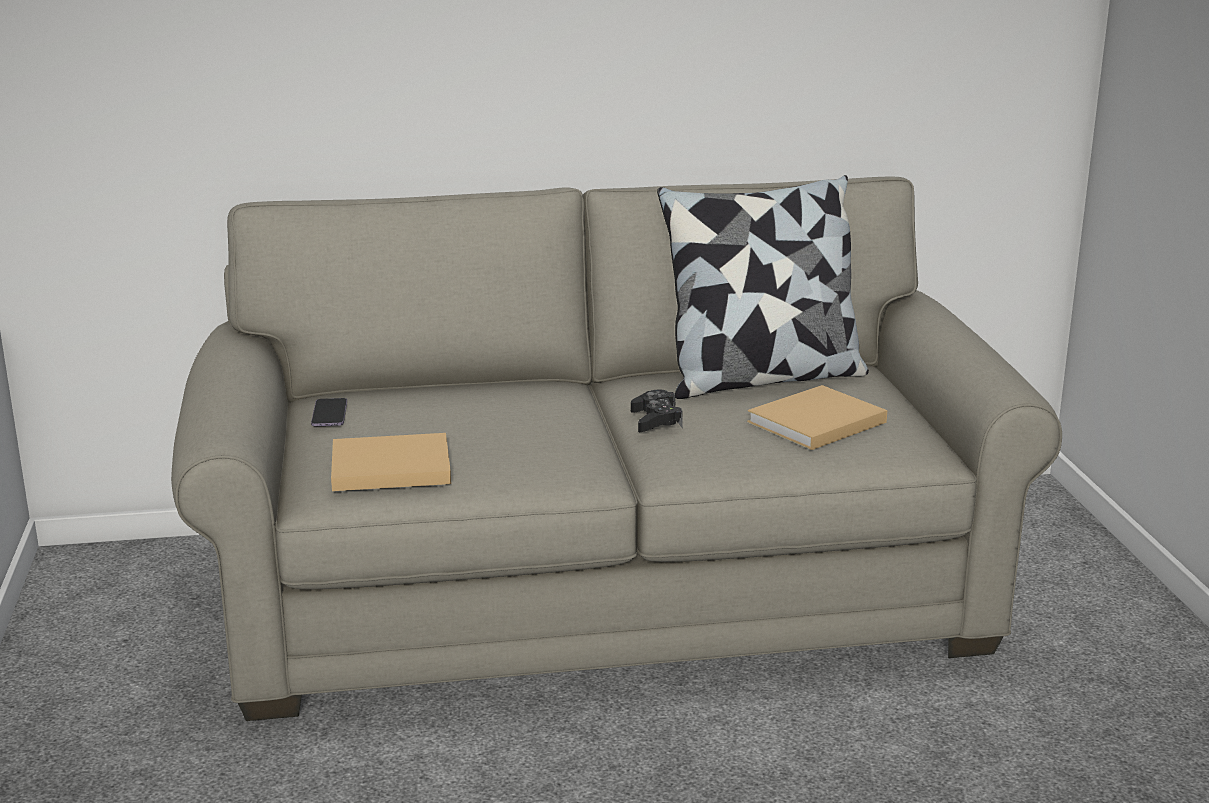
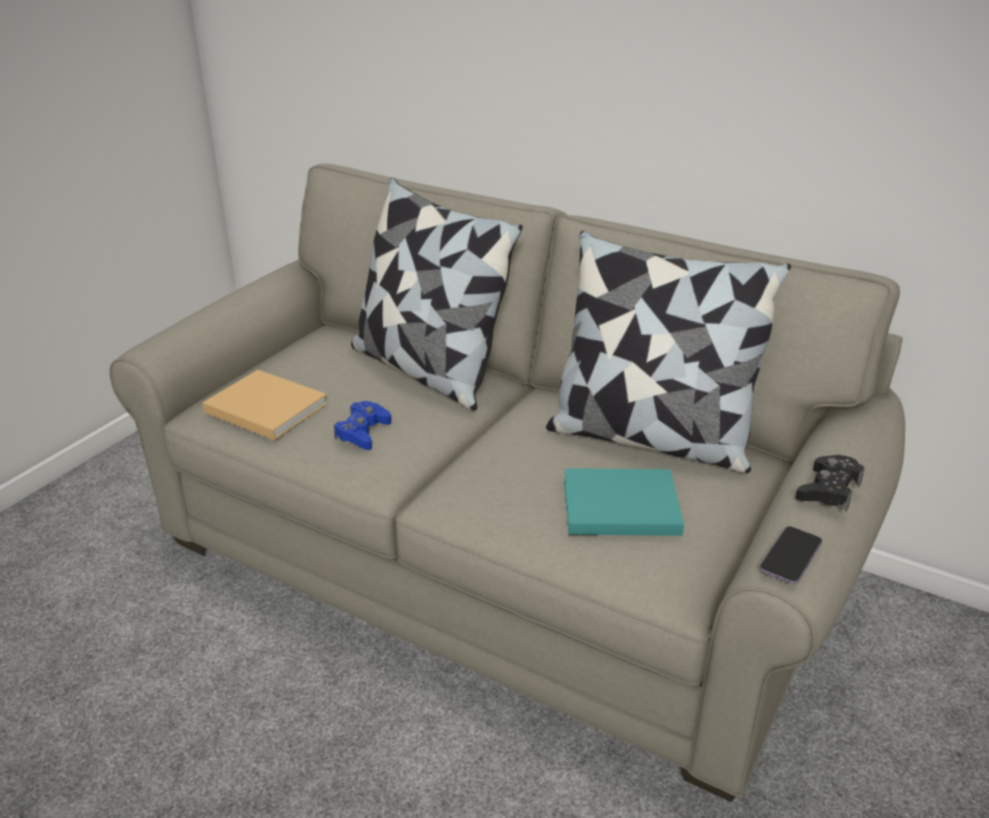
camera: 40 degrees right, 10 degrees up
(329, 415) = (308, 346): phone -> phone (790, 557)
(489, 394) = (428, 369): none -> pillow
(523, 451) = (362, 432): none -> blue game controller
(656, 420) = (500, 444): black game controller -> black game controller (828, 490)
(814, 423) = (616, 506): beige book -> turquoise book

